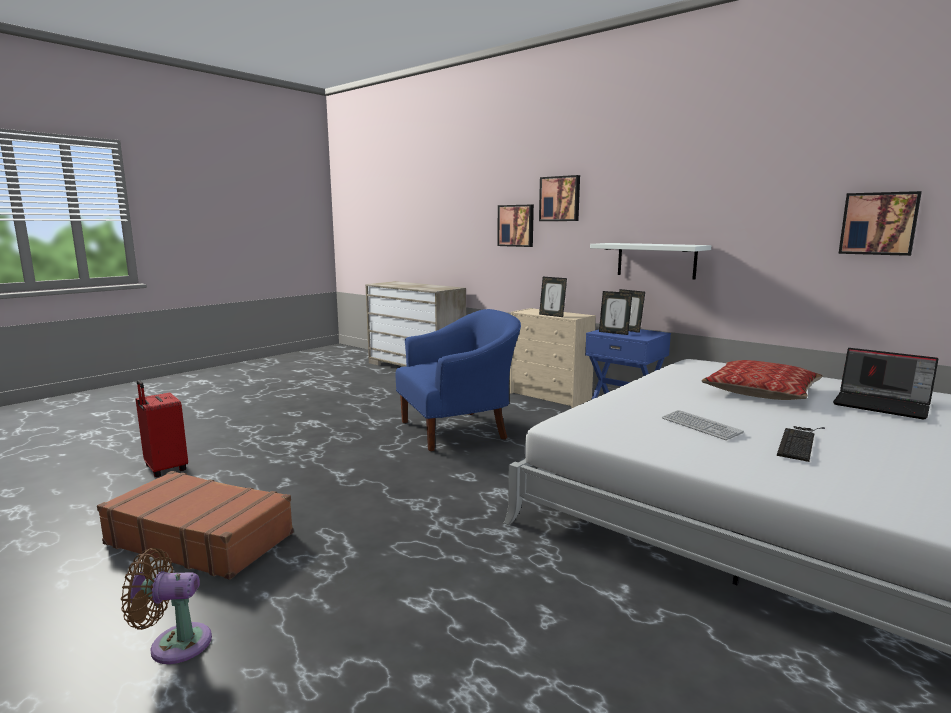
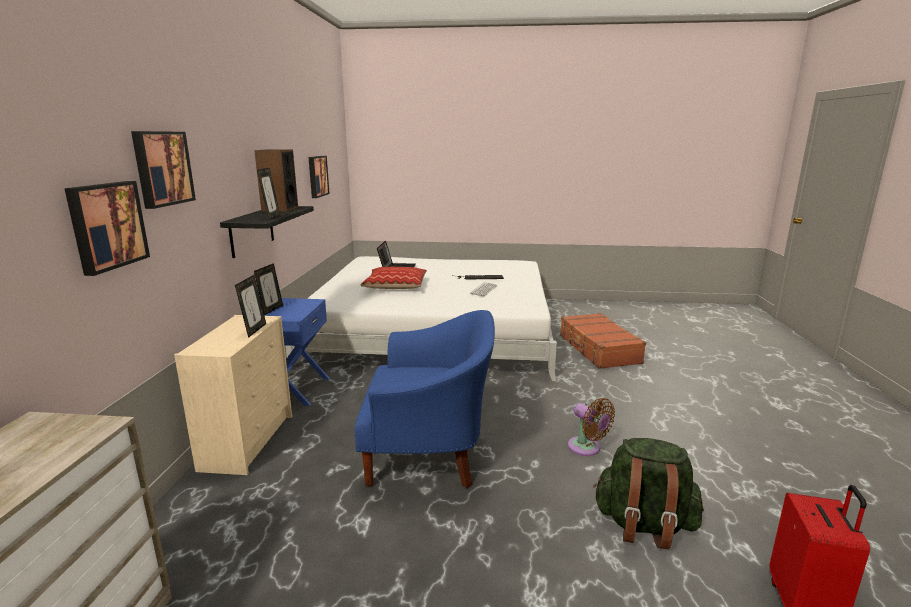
camera: 125 degrees left, 5 degrees up
(174, 644) = (772, 414): brown fan -> brown fan (587, 448)
(200, 538) = (755, 467): brown suitcase -> brown suitcase (598, 349)
(281, 460) = (644, 525): none -> green backpack
(458, 430) = (429, 455): blue armchair -> blue armchair turned 150 degrees clockwise
(614, 333) = (293, 312): picture frame -> picture frame (271, 217)
(656, 260) = (252, 231): white shelf -> black shelf
(676, 244) = (280, 209): none -> speaker

